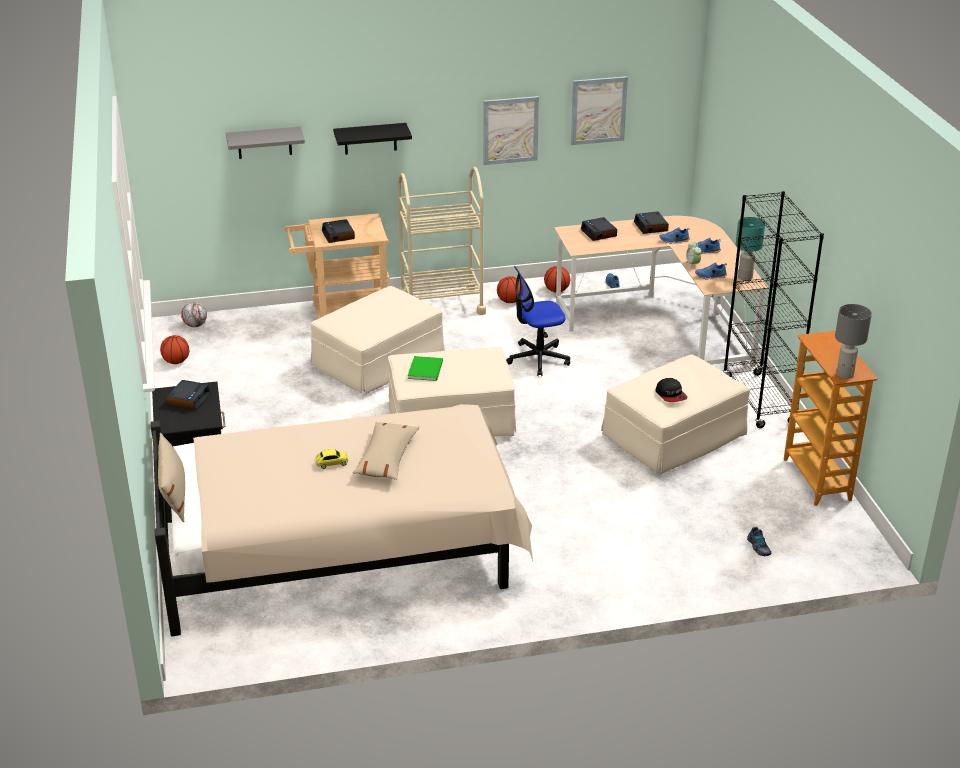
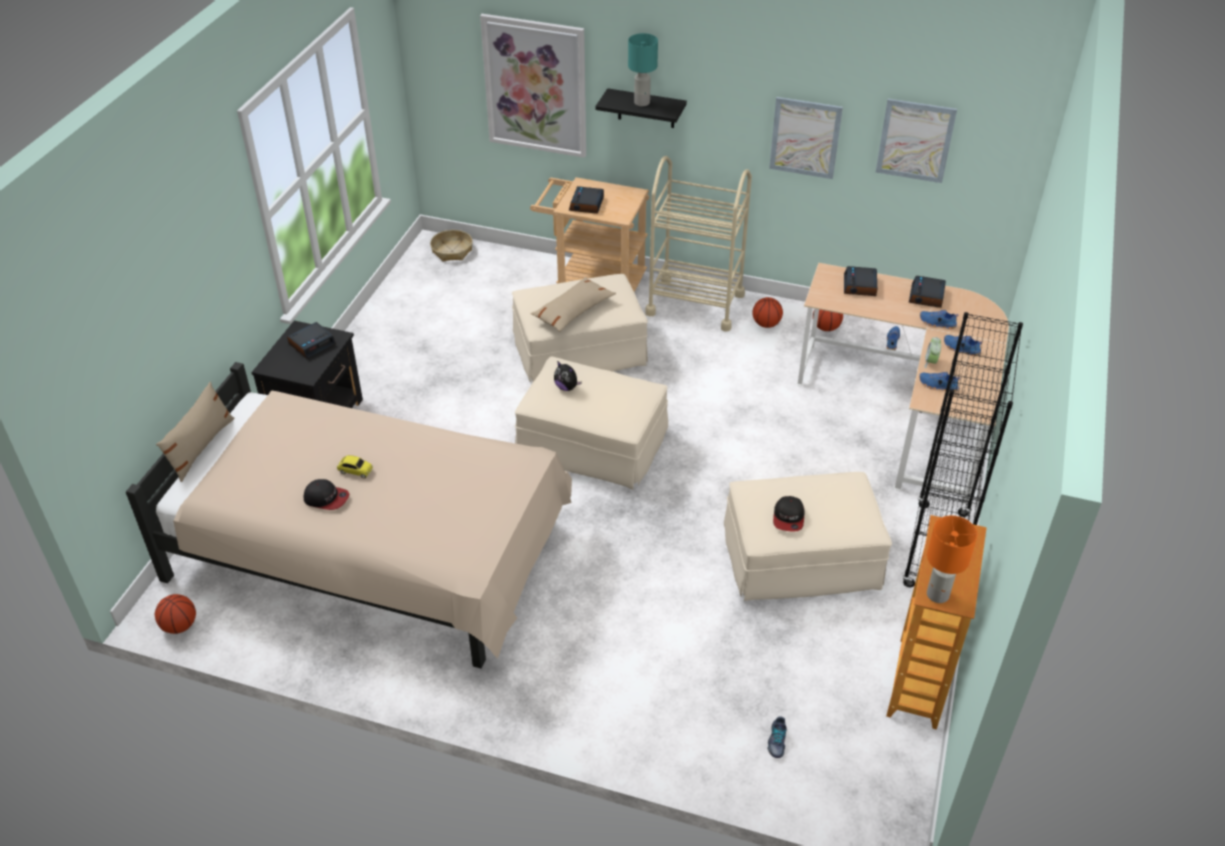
camera: 30 degrees right, 10 degrees up
(176, 362) = (404, 285): basketball -> basketball (179, 626)
(195, 325) = (452, 251): football -> basket
(264, 143) = (535, 86): grey shelf -> picture
(328, 488) = (326, 498): none -> cap
(386, 458) = (408, 486): beige pillow -> beige pillow (573, 311)
(426, 369) = (567, 387): green book -> plush toy
(538, 359) = (737, 405): office chair -> none
(744, 277) = (977, 401): turquoise table lamp -> turquoise table lamp (641, 102)
(845, 374) = (938, 595): grey table lamp -> orange table lamp

